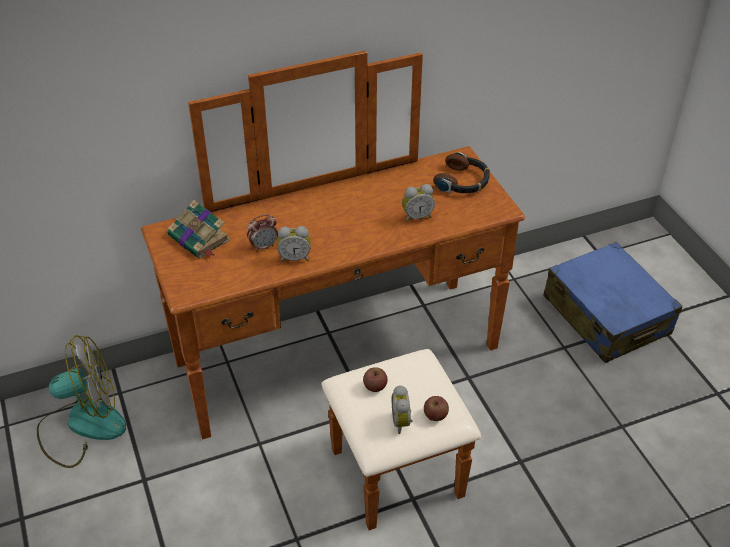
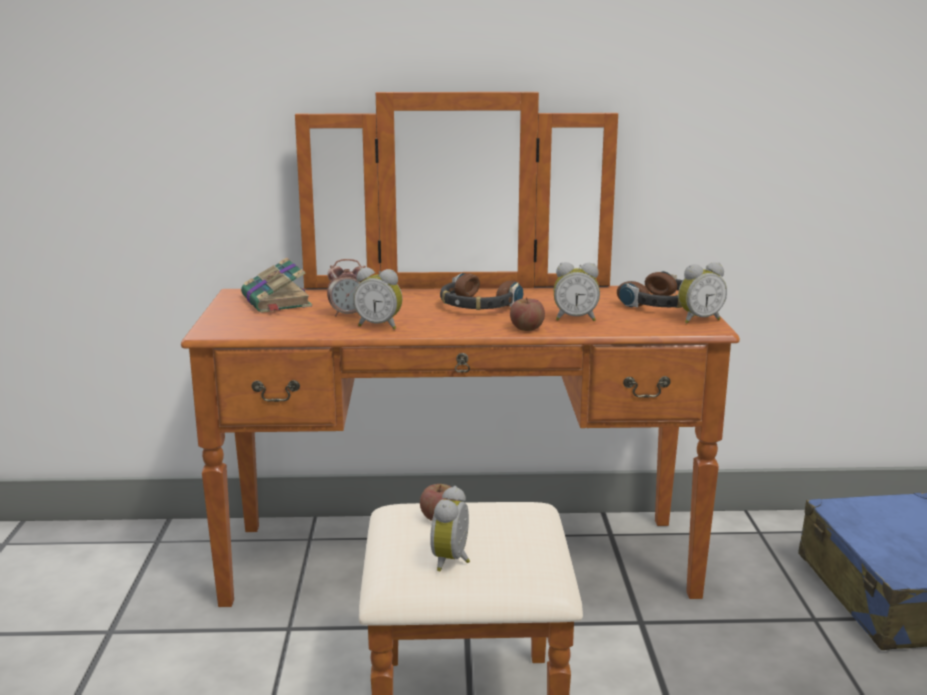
camera: 20 degrees right, 25 degrees down
(82, 425) = (86, 561): fan -> none
(344, 212) = (477, 305): none -> headphones
(435, 415) = (512, 564): apple -> apple (527, 328)
(494, 200) = (698, 319): none -> alarm clock

